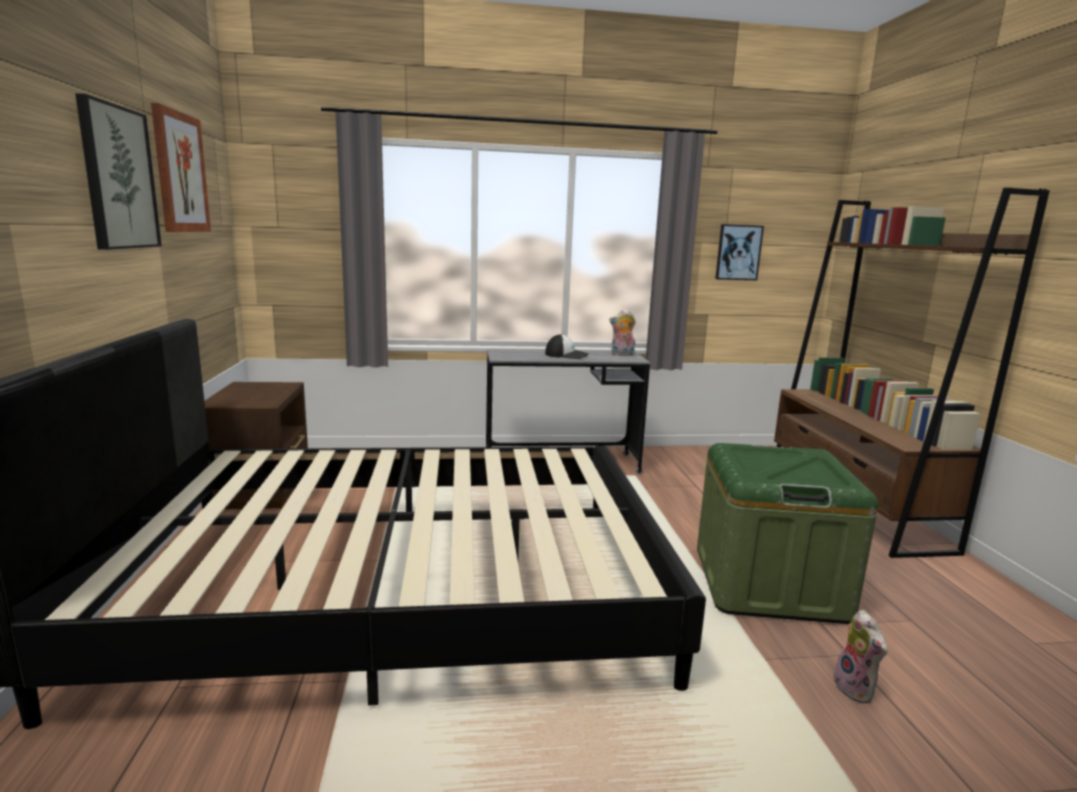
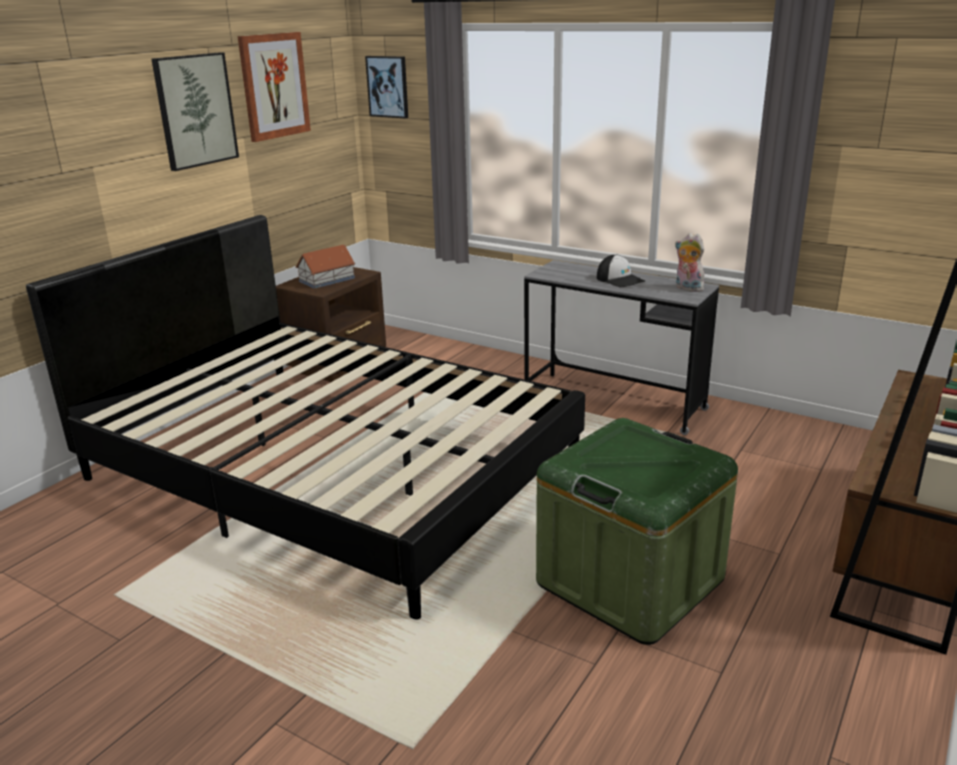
camera: 40 degrees right, 10 degrees up
(254, 394) = (327, 279): none -> toy house
(738, 252) = (898, 162): picture -> picture (388, 86)
(856, 689) = (550, 687): plush toy -> none

